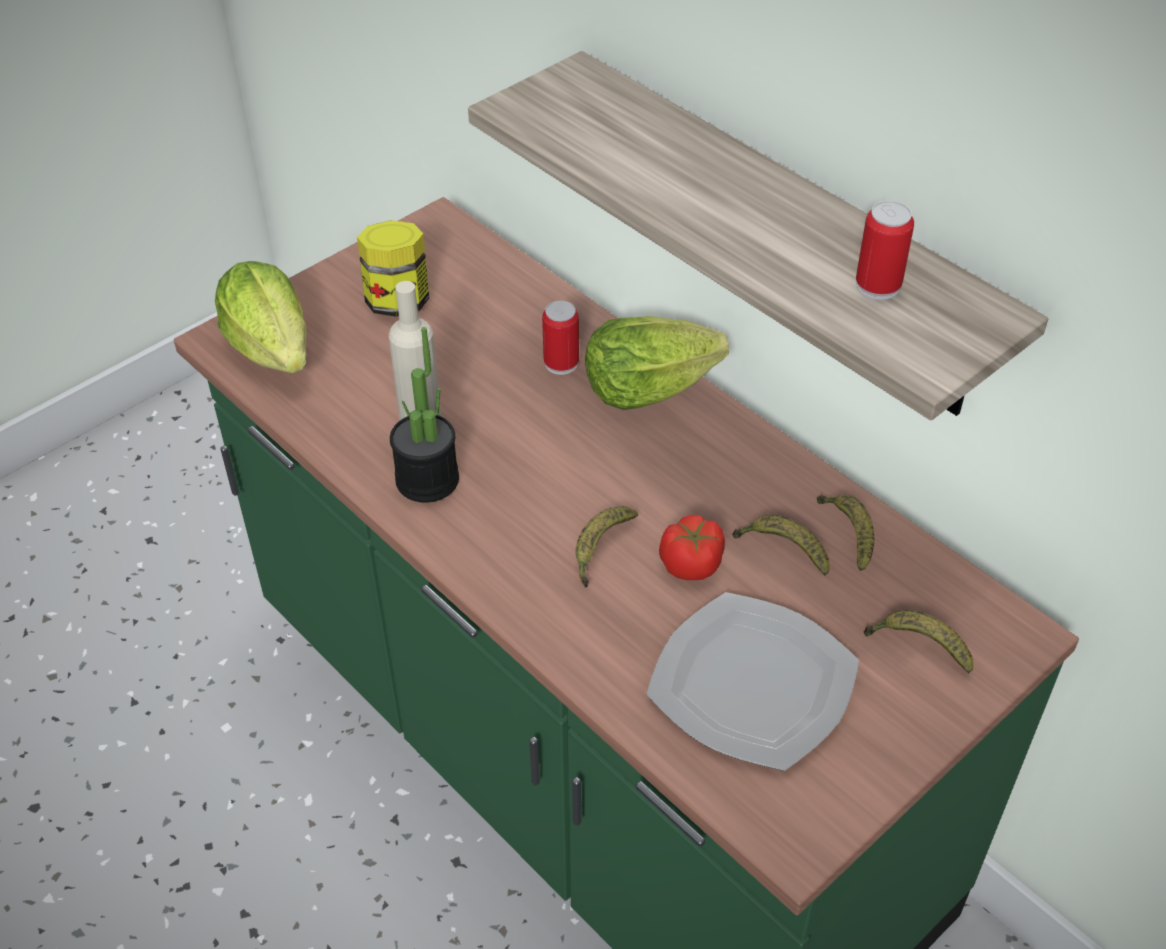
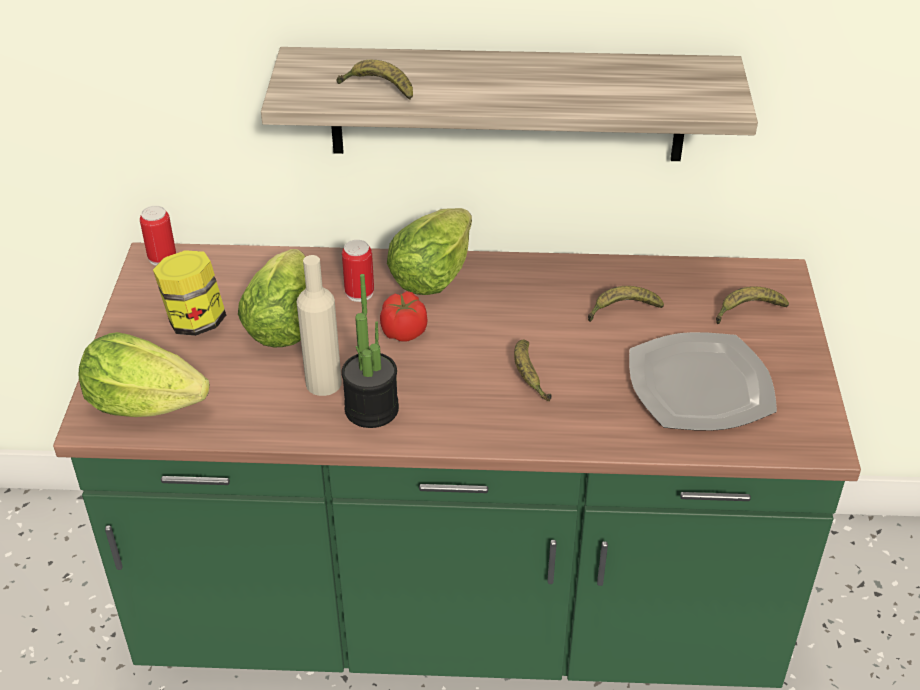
camera: 45 degrees left, 5 degrees down
(460, 350) = (283, 324): none -> lettuce
(691, 564) = (587, 349): tomato -> tomato (404, 331)
(848, 534) = (642, 281): banana -> banana (378, 89)
(878, 286) = (646, 83): can -> can (162, 258)

